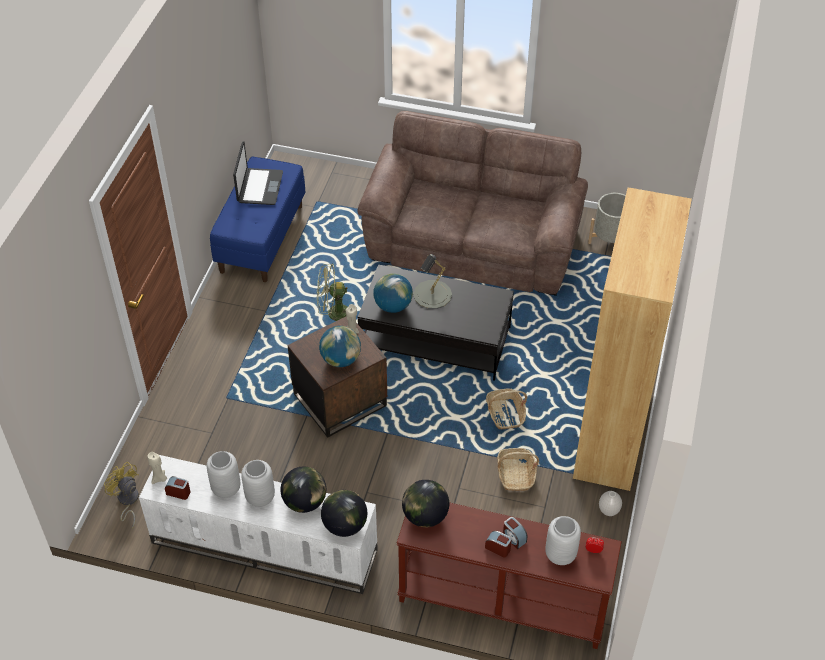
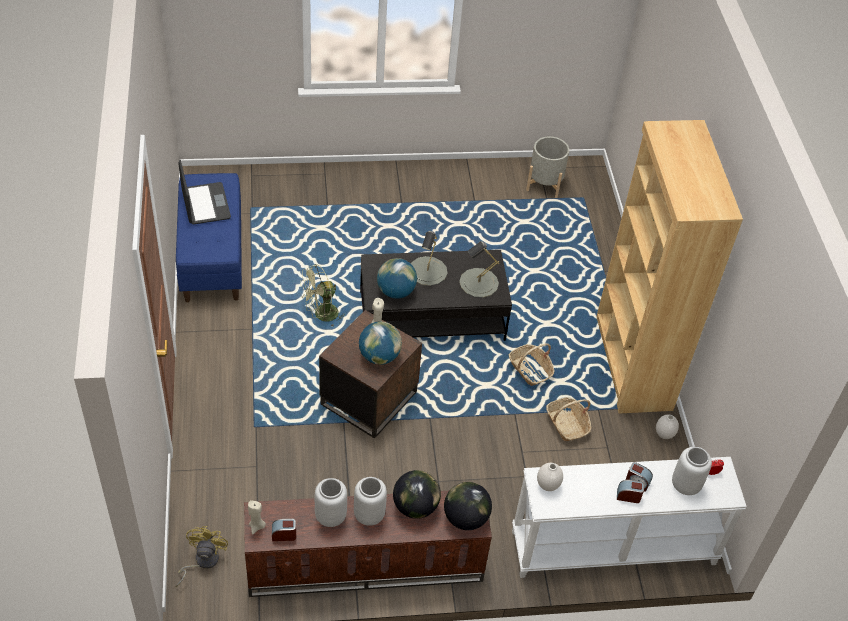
camera: 25 degrees left, 0 degrees up
(127, 501) = (202, 561): yellow fan -> yellow fan turned 75 degrees clockwise
(262, 547) = (364, 566): white tv stand -> brown tv stand
(425, 516) = (547, 485): globe -> white vase
(473, 242) = (421, 213): brown sofa -> none
(475, 317) = (478, 283): none -> grey table lamp
(501, 602) = (613, 549): brown console table -> white console table

